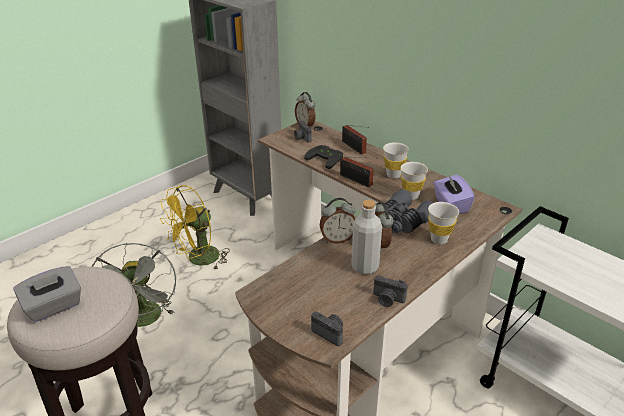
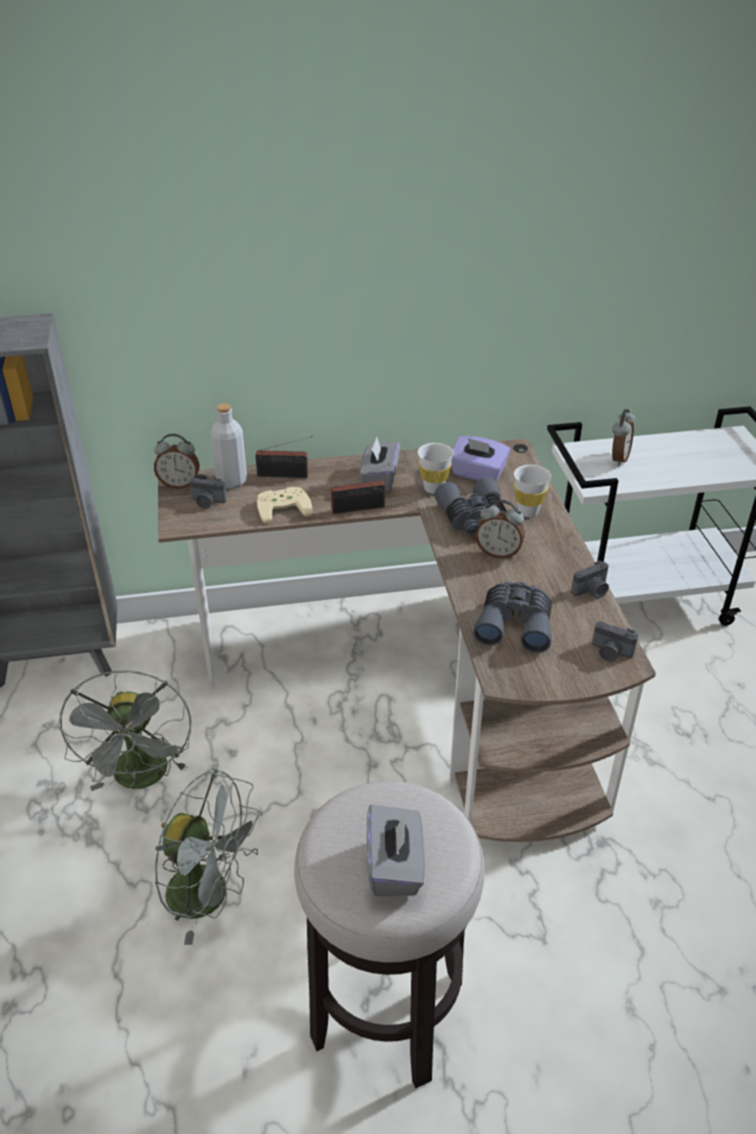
camera: 55 degrees left, 5 degrees up
(198, 260) = (142, 778): yellow fan -> grey fan
(314, 278) = (515, 624): none -> grey binoculars
(326, 158) = (283, 506): black game controller -> beige game controller
(329, 333) = (610, 652): camera -> camera turned 135 degrees counterclockwise
(337, 239) = (461, 576): alarm clock -> alarm clock (618, 458)
(365, 267) = (527, 580): grey bottle -> grey bottle (231, 481)
(393, 175) = (379, 479): white cup -> grey tissue box

